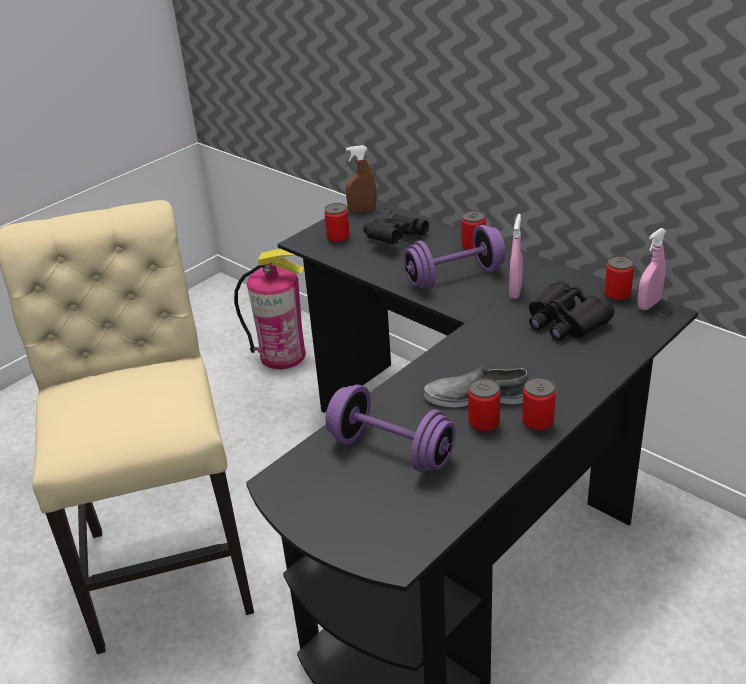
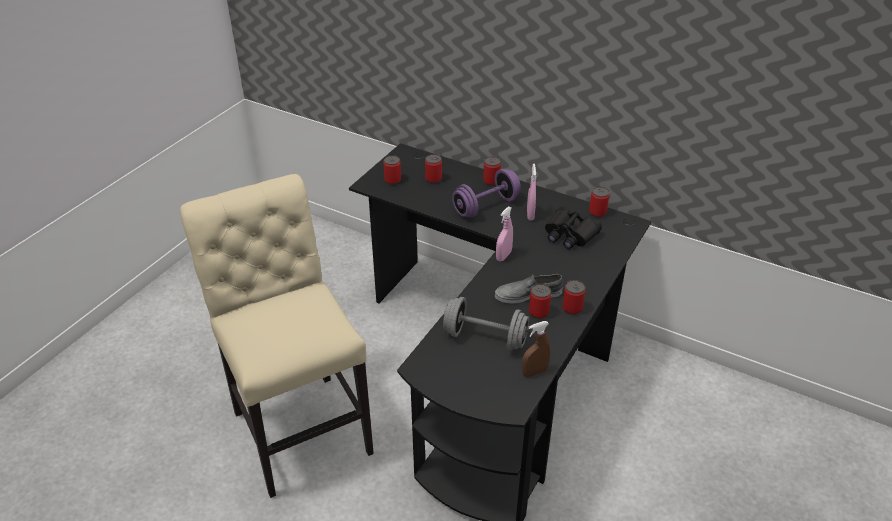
camera: 15 degrees left, 5 degrees up
(283, 355) = (334, 261): fire extinguisher -> none
(362, 210) = (402, 156): brown spray bottle -> brown spray bottle (534, 372)
(391, 451) = (485, 337): purple dumbbell -> grey dumbbell
(394, 240) = (433, 179): black binoculars -> can
(649, 304) = (619, 218): pink spray bottle -> pink spray bottle (503, 256)

